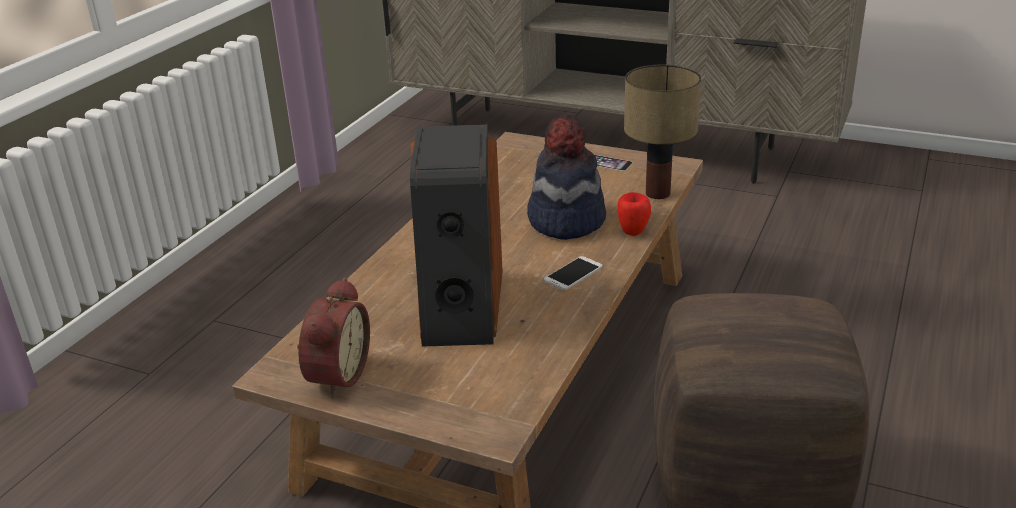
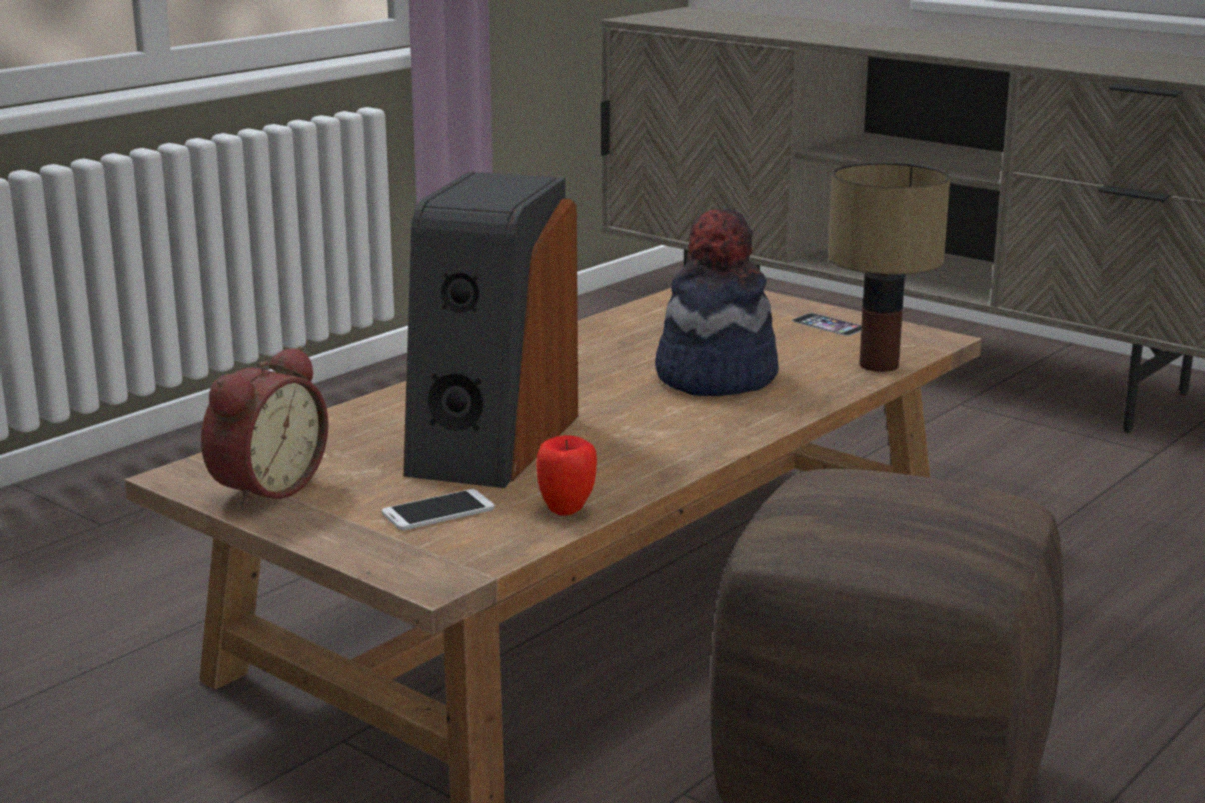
camera: 15 degrees right, 10 degrees down
(573, 274) = (680, 433): phone -> phone (438, 511)
(633, 232) = (806, 401): apple -> apple (567, 510)

